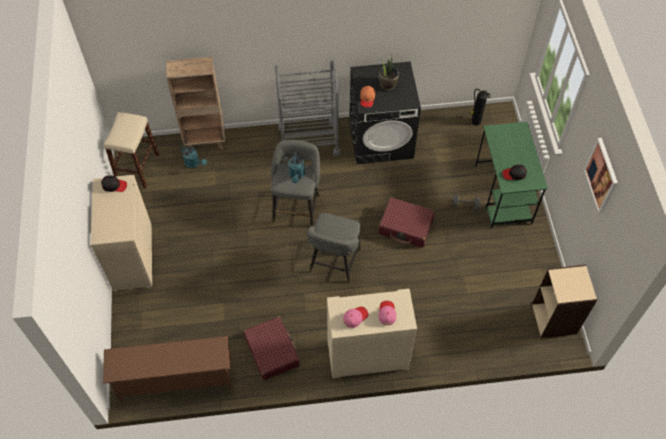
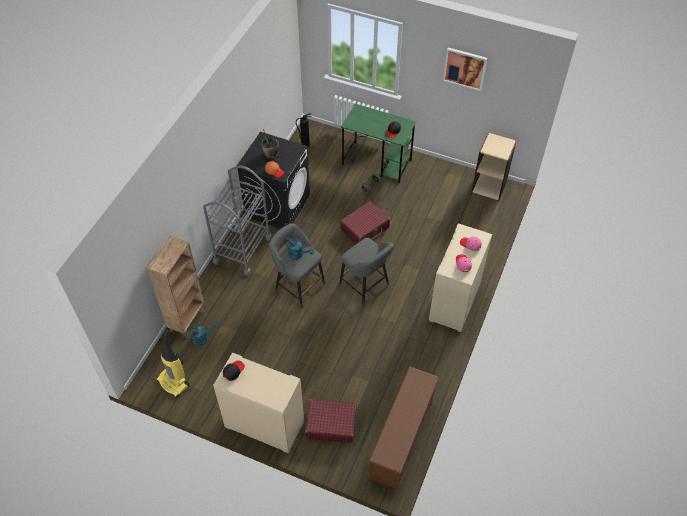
camera: 60 degrees left, 5 degrees down
(138, 168) = (174, 382): beige stool -> vacuum cleaner
(272, 351) = (416, 360): red suitcase -> red suitcase (330, 424)

